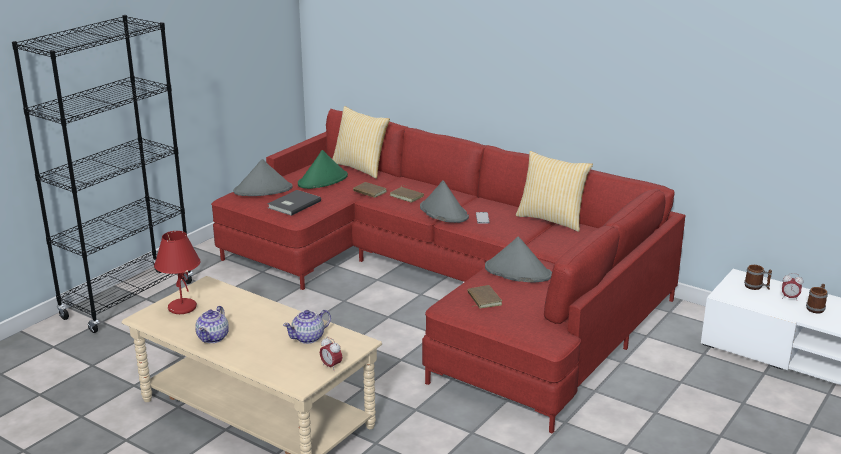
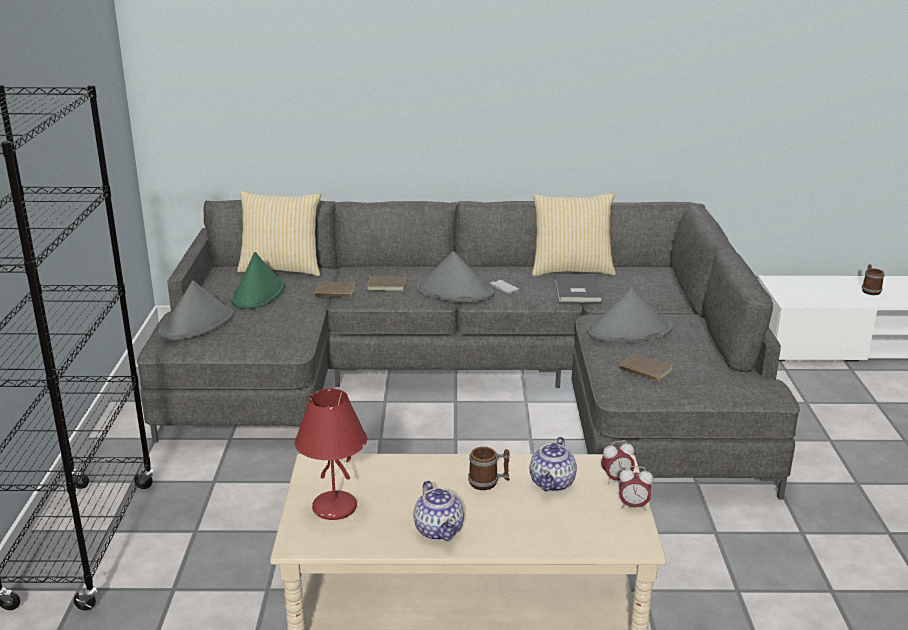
camera: 35 degrees left, 0 degrees up
(293, 204) = (264, 331): grey book -> grey book (576, 291)
(449, 286) = (472, 382): red sofa -> grey sofa
(756, 287) = (801, 286): mug -> mug (488, 482)
(789, 298) = (839, 288): alarm clock -> alarm clock (616, 479)

